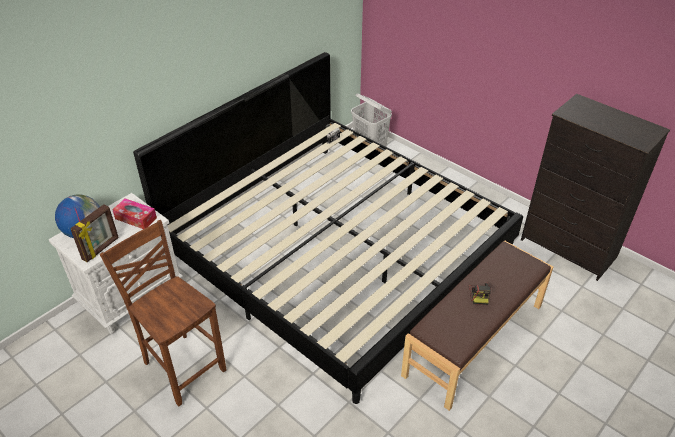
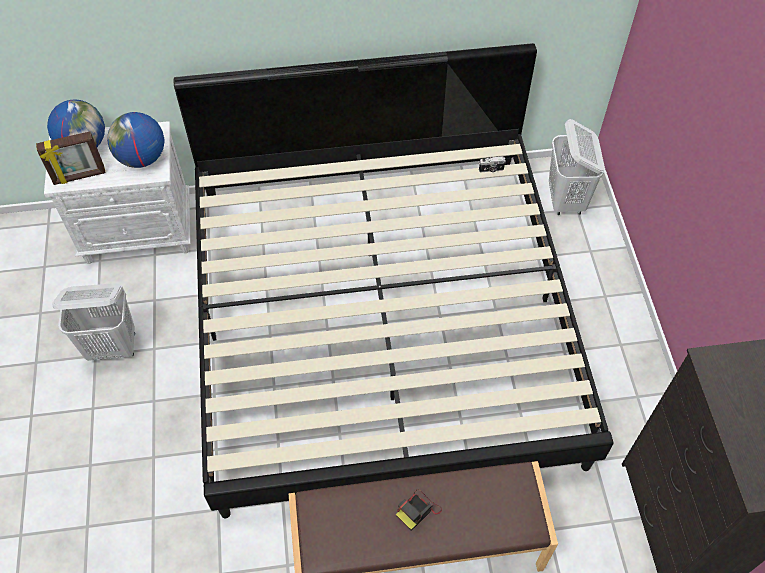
camera: 40 degrees right, 15 degrees up
(136, 218) = (142, 158): tissue box -> globe
(183, 366) = (113, 347): brown chair -> white laundry basket

